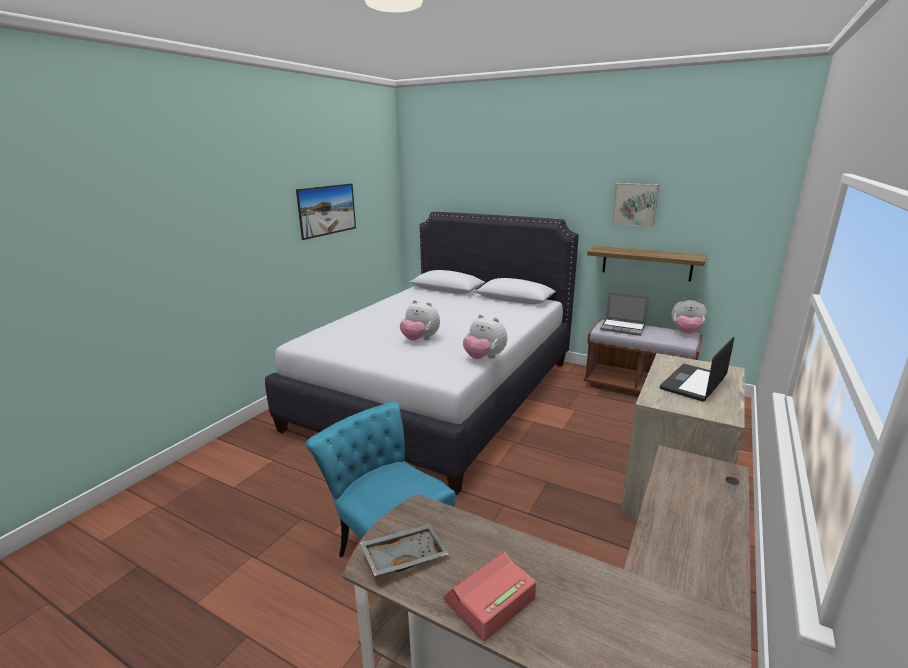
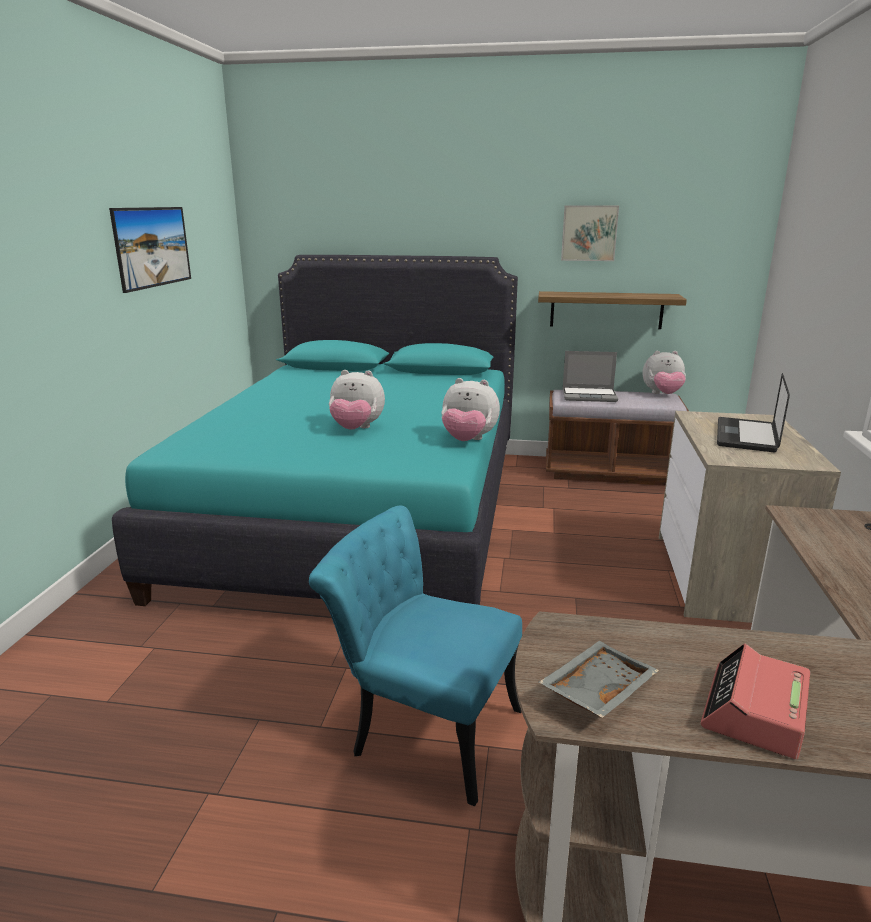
camera: 20 degrees left, 0 degrees up
(438, 393) = (360, 514): white bed -> turquoise bed

